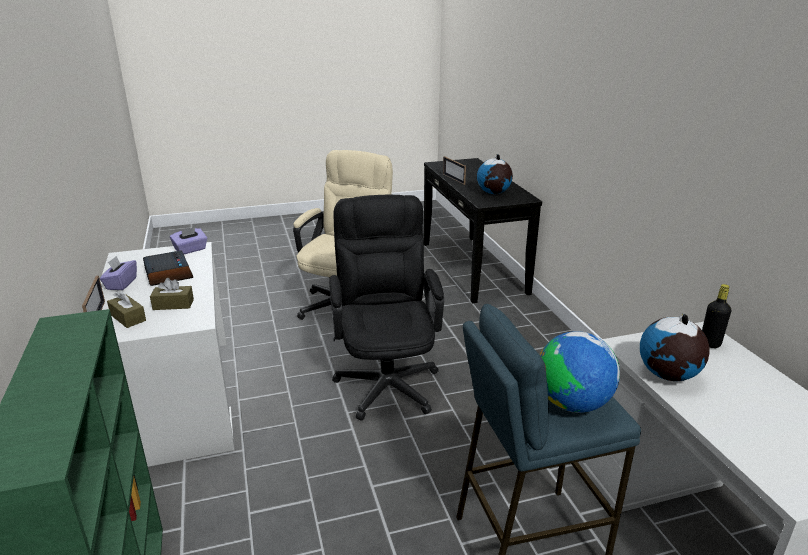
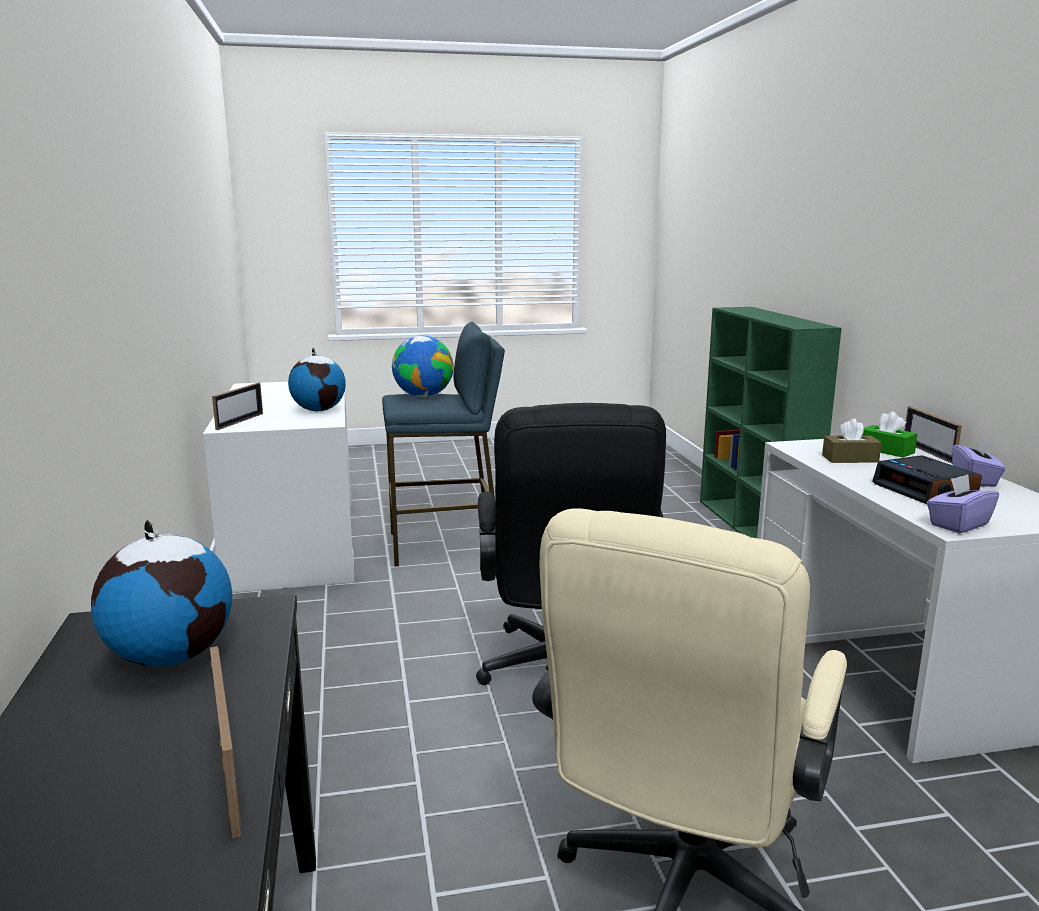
camera: 175 degrees left, 10 degrees down
(128, 318) = (886, 450): brown tissue box -> green tissue box
(710, 344) = (240, 421): black bottle -> picture frame

